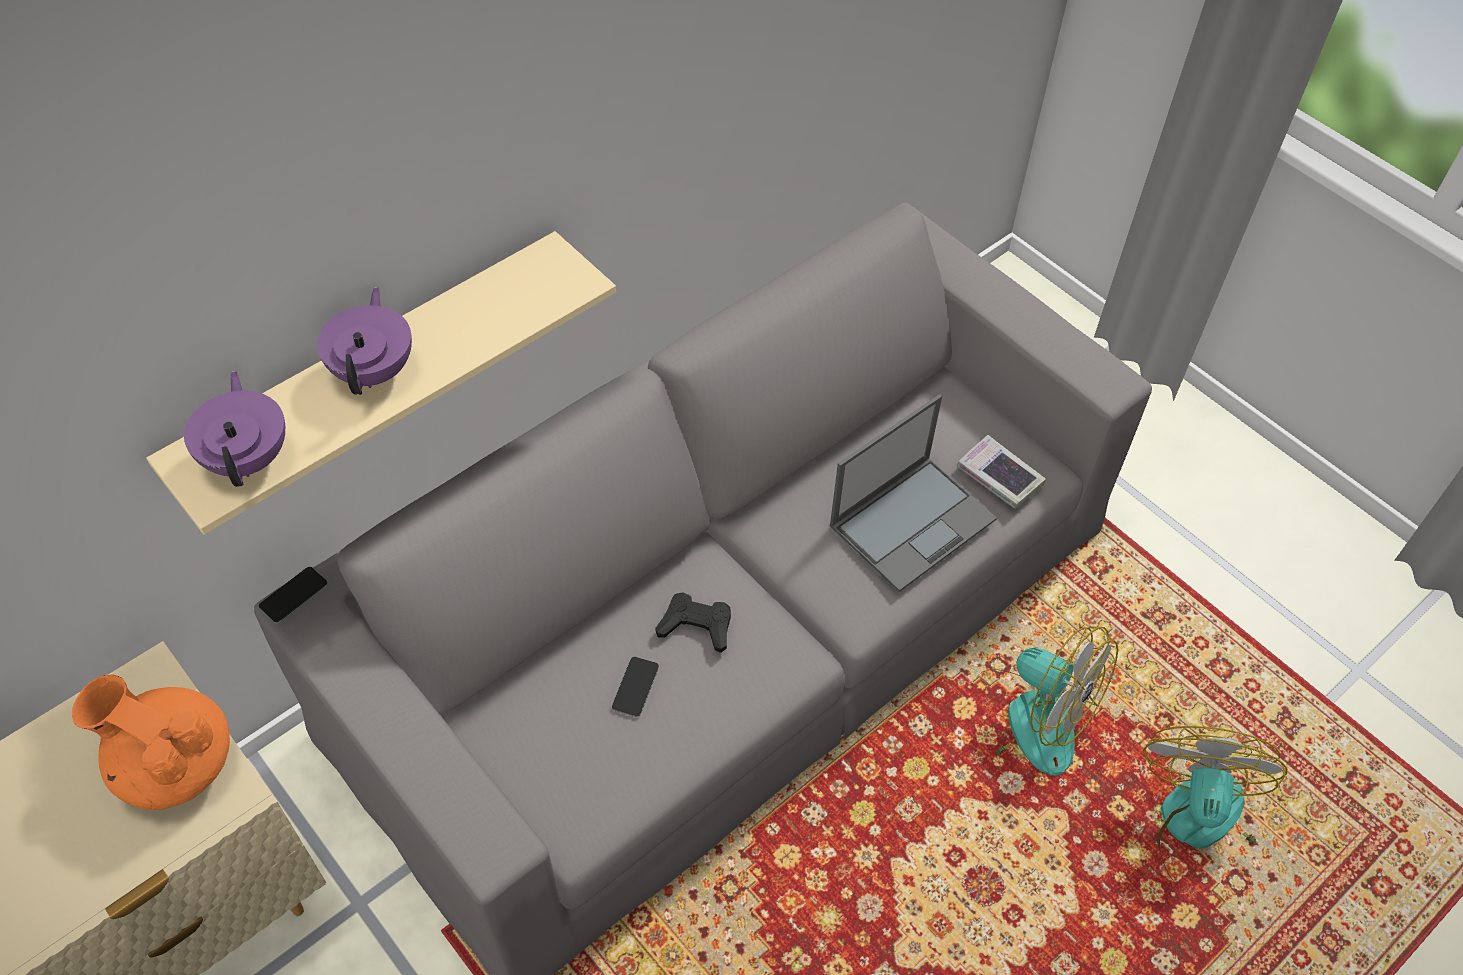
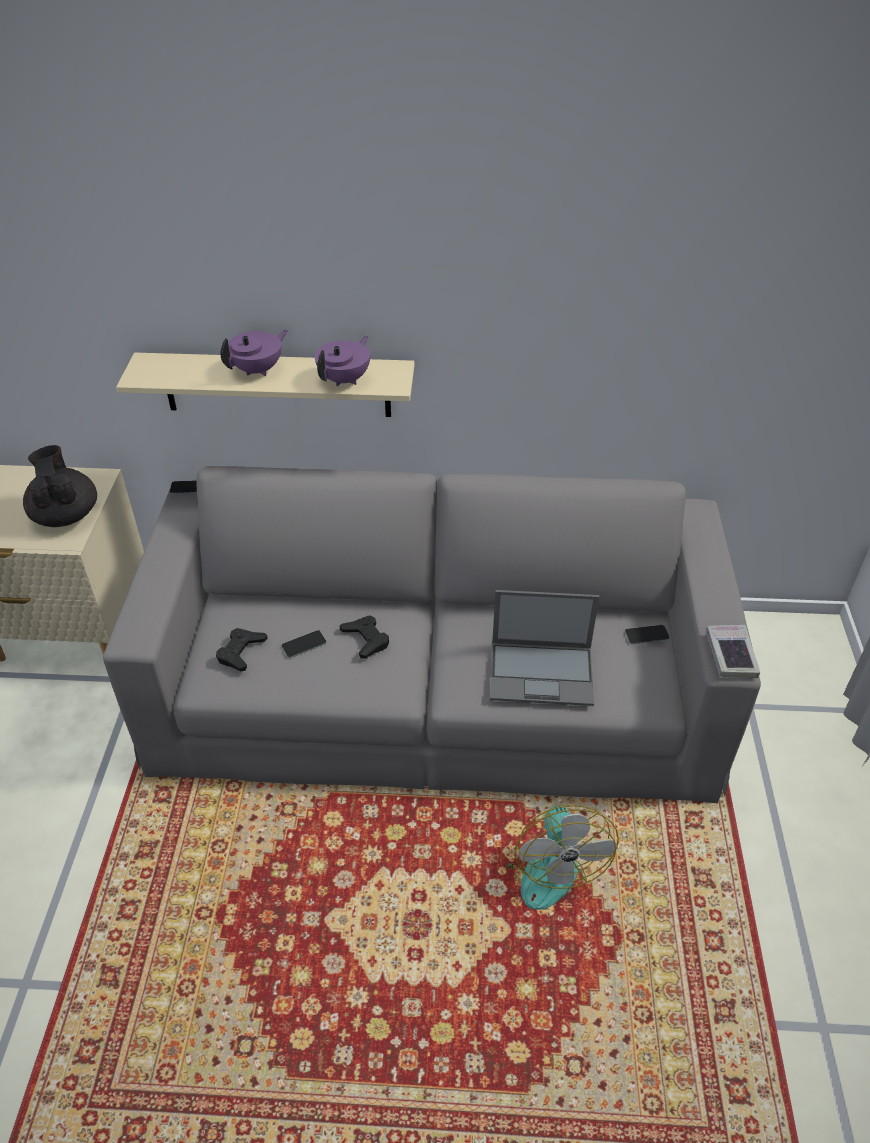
camera: 45 degrees right, 10 degrees down
(175, 764) = (66, 515): orange teapot -> black teapot
(248, 457) = (167, 373): purple teapot -> purple teapot (345, 379)
(574, 755) = (241, 652): none -> black game controller
(958, 403) = (647, 635): none -> phone
(999, 477) = (625, 687): book -> book (730, 655)
(1201, 831) = (586, 1018): fan -> none

